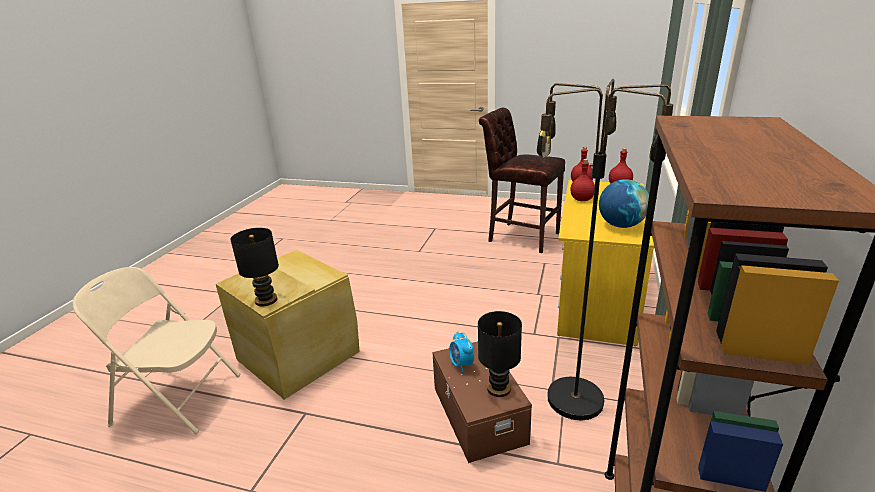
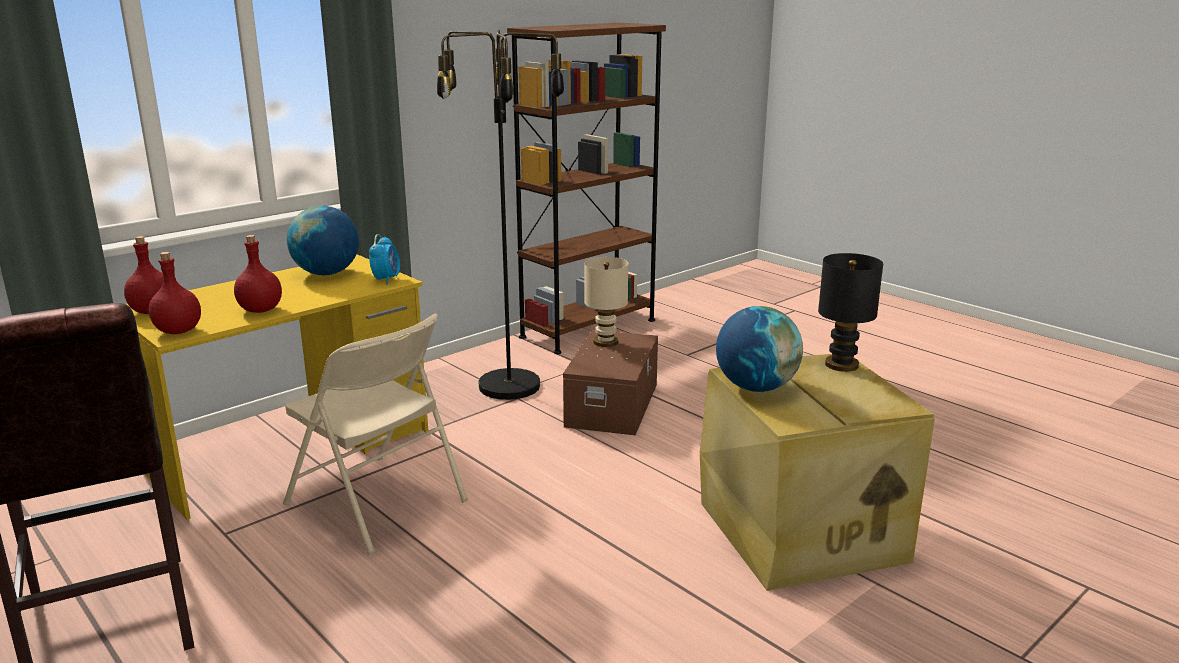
camera: 150 degrees left, 5 degrees down
(178, 399) = (996, 533): beige chair -> beige chair (375, 503)
(315, 270) = (756, 387): none -> globe
(461, 364) = (618, 363): alarm clock -> alarm clock (386, 279)
(498, 389) = (606, 342): black table lamp -> beige table lamp

